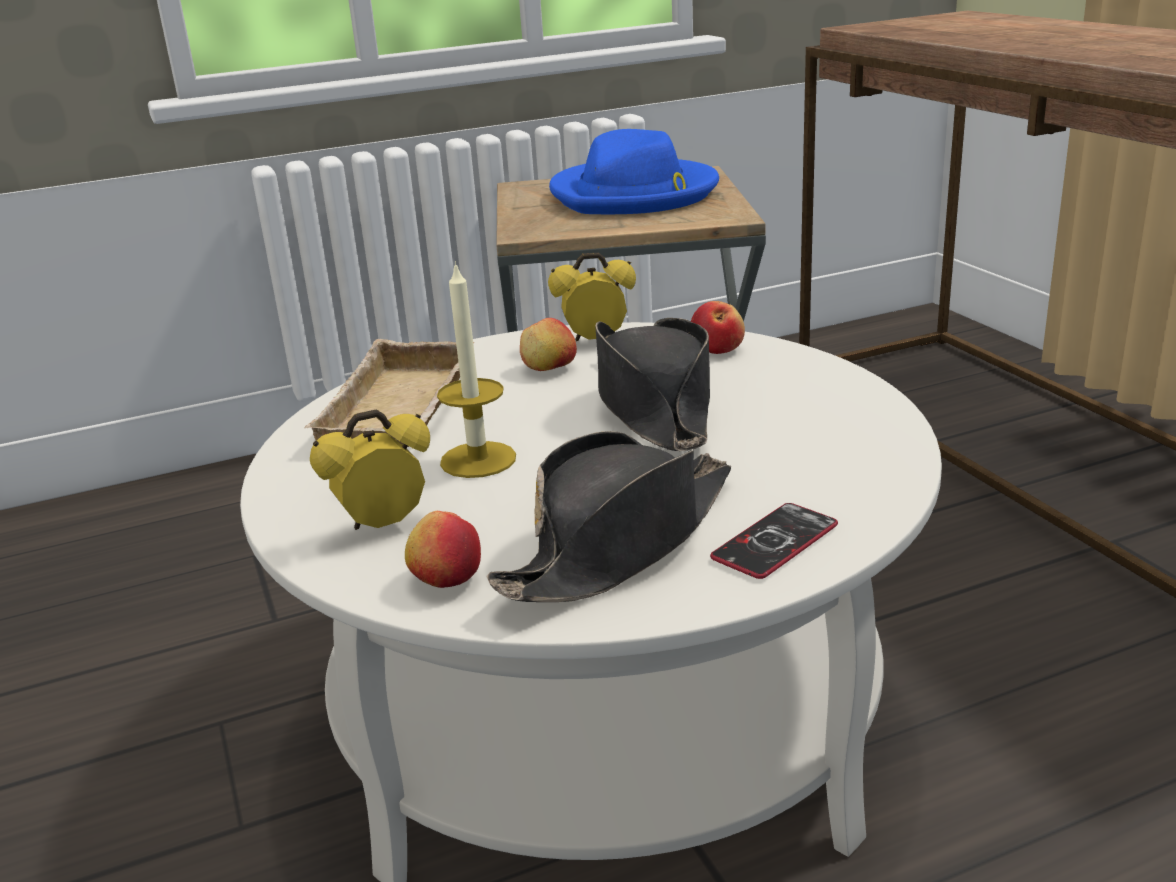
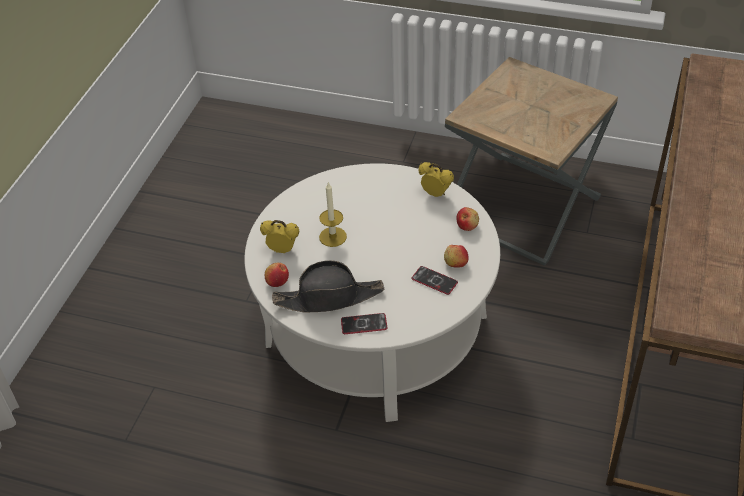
camera: 40 degrees right, 20 degrees up
(404, 409) = (339, 196): beige tray -> none
(549, 368) = (403, 201): apple -> apple (455, 263)
(634, 194) = (544, 106): blue hat -> none
(653, 404) = (409, 243): black hat -> none
(791, 424) = (434, 281): none -> phone

